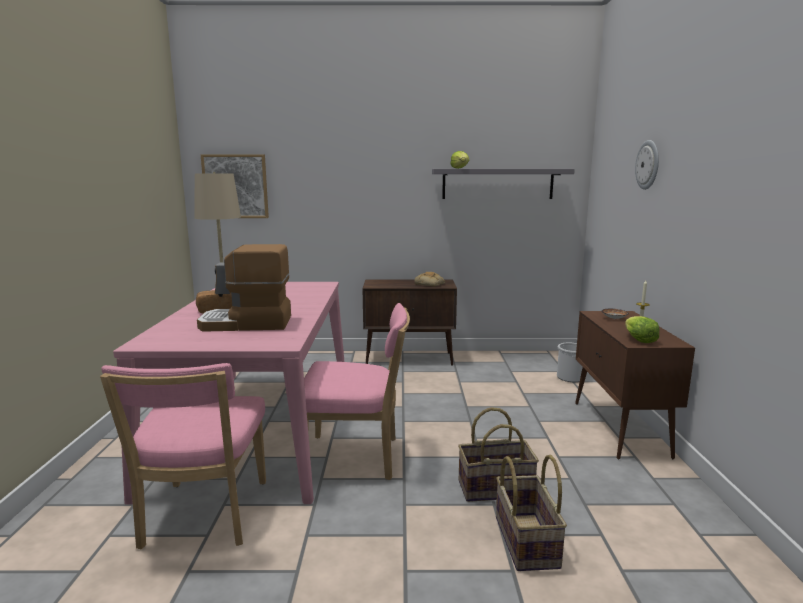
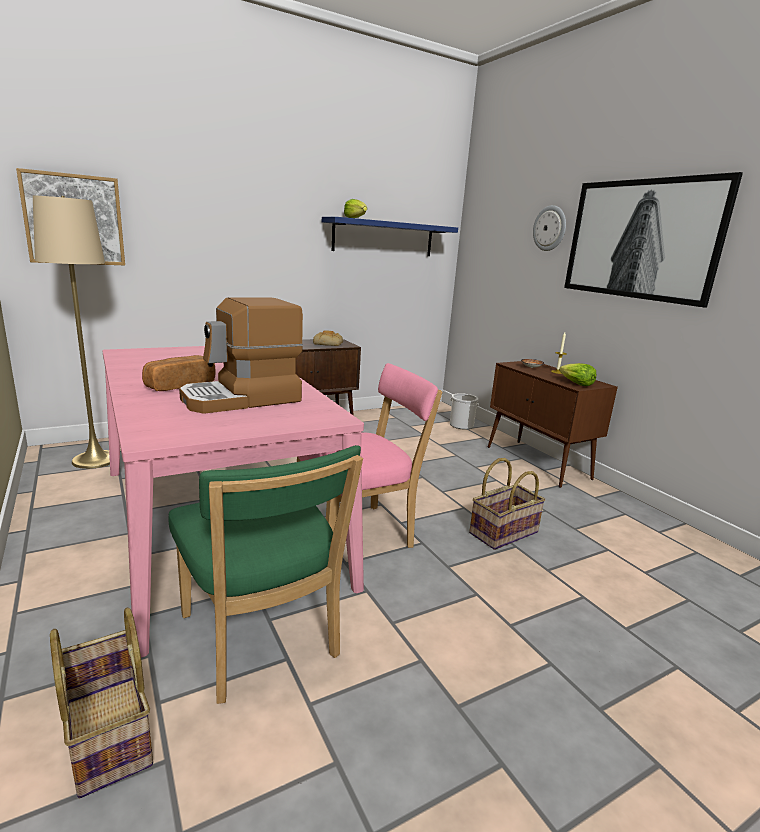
camera: 30 degrees left, 5 degrees up
(203, 517) = (261, 641): pink chair -> green chair
(497, 184) = (383, 238): grey shelf -> blue shelf
(524, 541) = (567, 570): basket -> basket (106, 733)
(714, 173) = (640, 239): none -> picture

